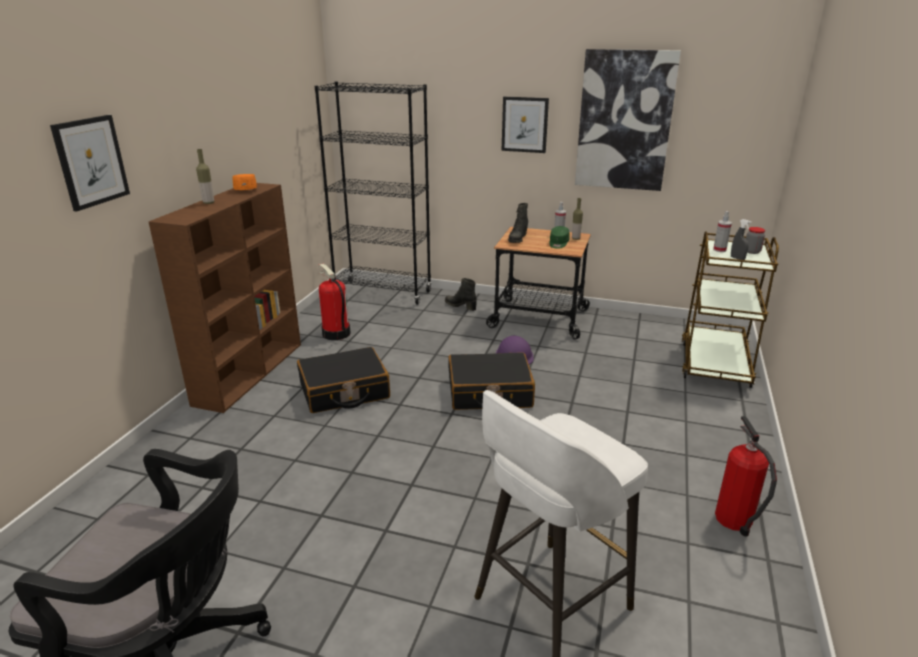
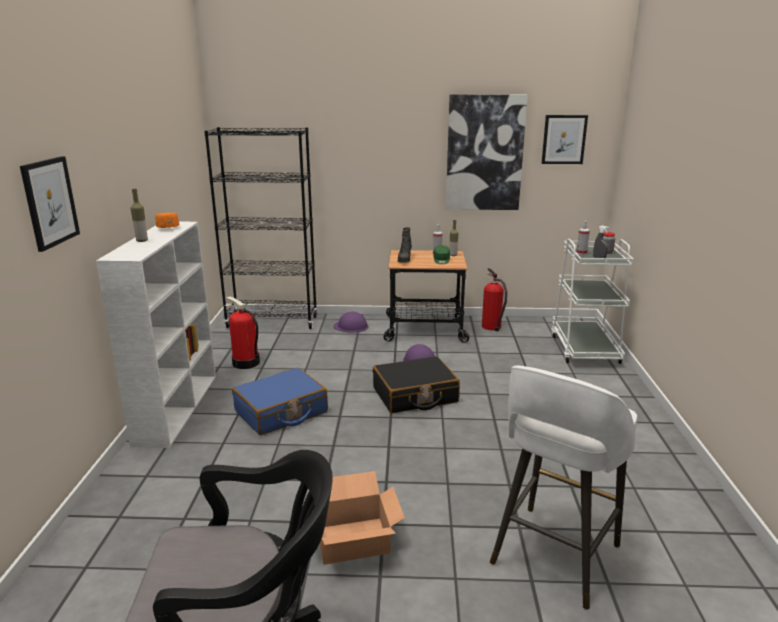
camera: 15 degrees left, 5 degrees down
(250, 372) = (177, 407): brown bookcase -> white bookcase
(344, 391) = (281, 412): black suitcase -> blue suitcase
(345, 541) = (351, 540): none -> cardboard box
(460, 306) = (351, 326): black boot -> purple hard hat
(524, 124) = (398, 160): picture -> picture (564, 139)
(715, 363) = (584, 348): brown cart -> white cart
(736, 521) = (660, 465): fire extinguisher -> fire extinguisher (492, 327)

